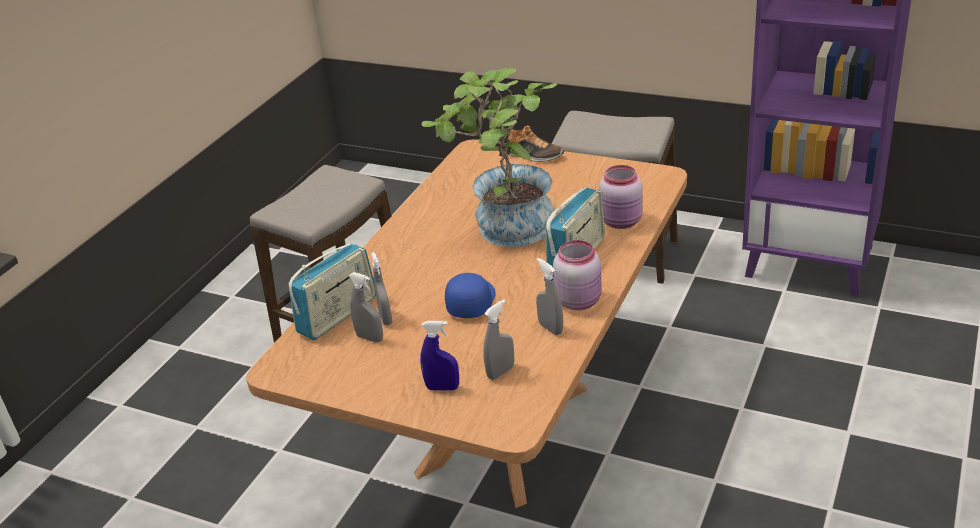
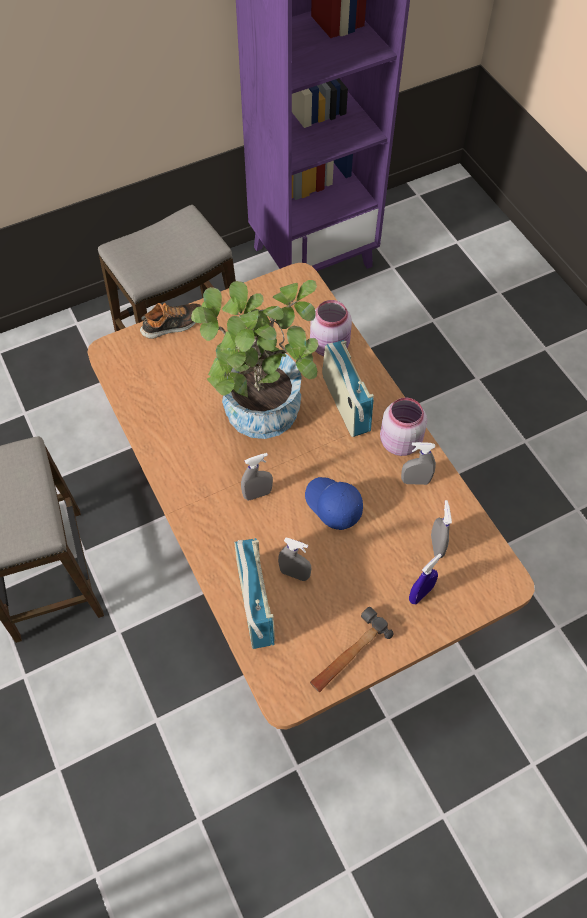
camera: 55 degrees left, 25 degrees up
(343, 380) = (348, 654): none -> hammer
(370, 338) = (310, 601): grey spray bottle -> grey spray bottle (257, 494)

